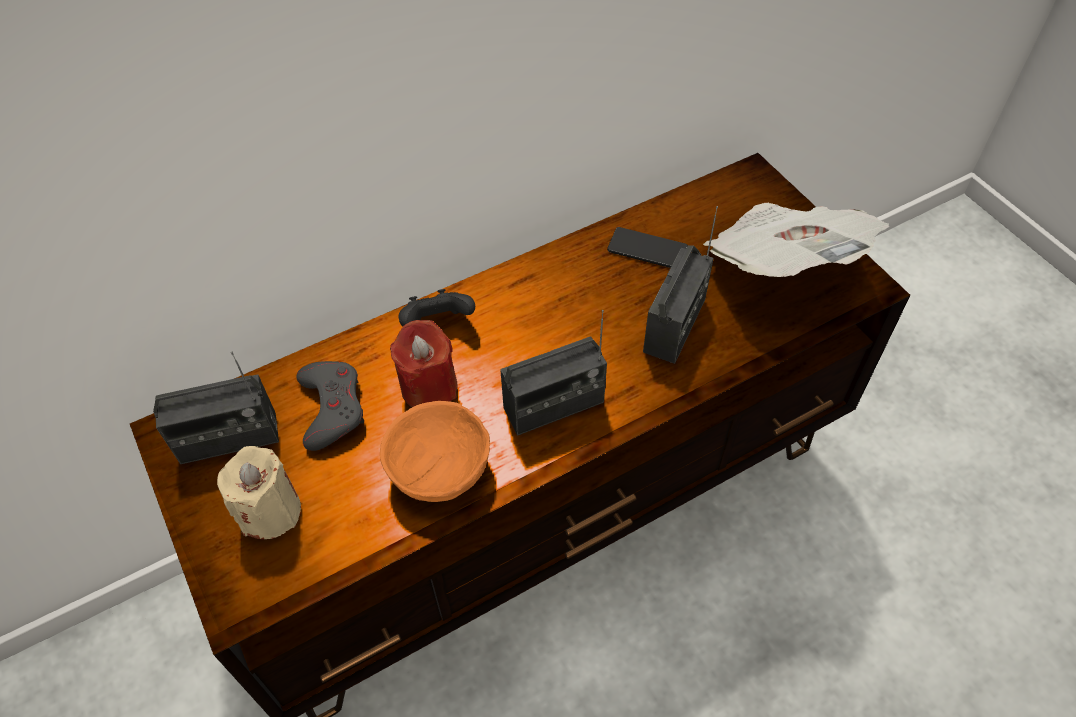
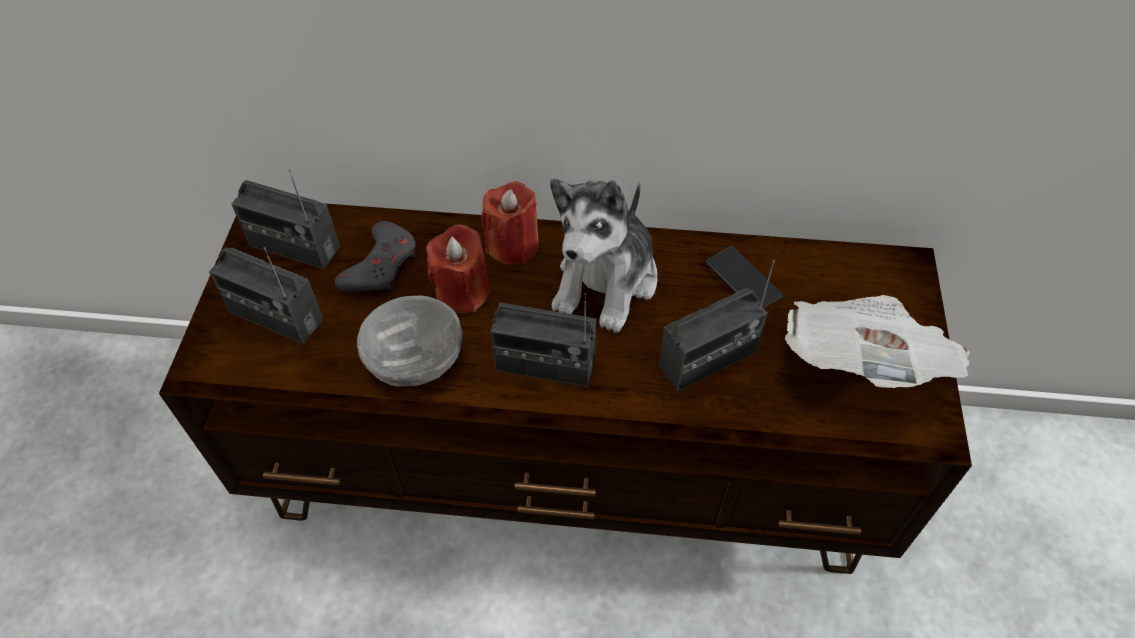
camera: 35 degrees right, 0 degrees up
(270, 511) = (276, 316): beige candle -> radio
(438, 323) = (513, 245): black game controller -> red candle
(440, 469) = (415, 360): orange bowl -> grey bowl
(544, 309) = (607, 281): none -> plush toy

